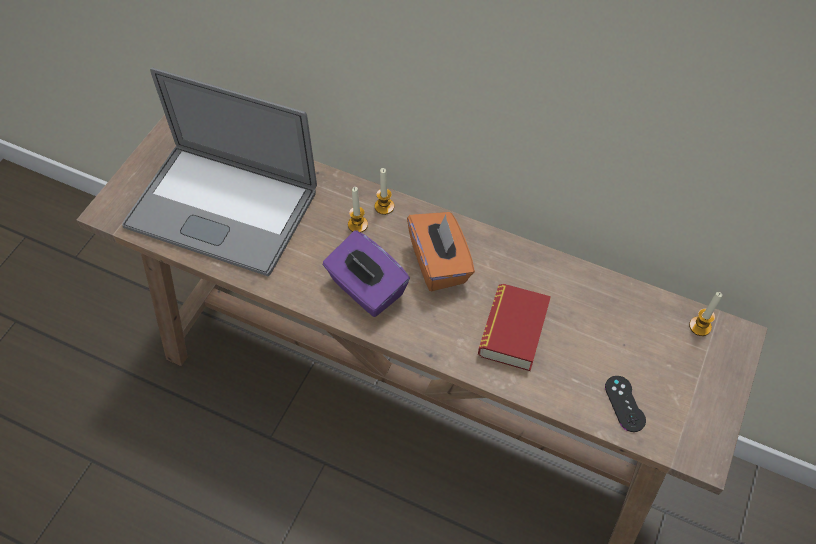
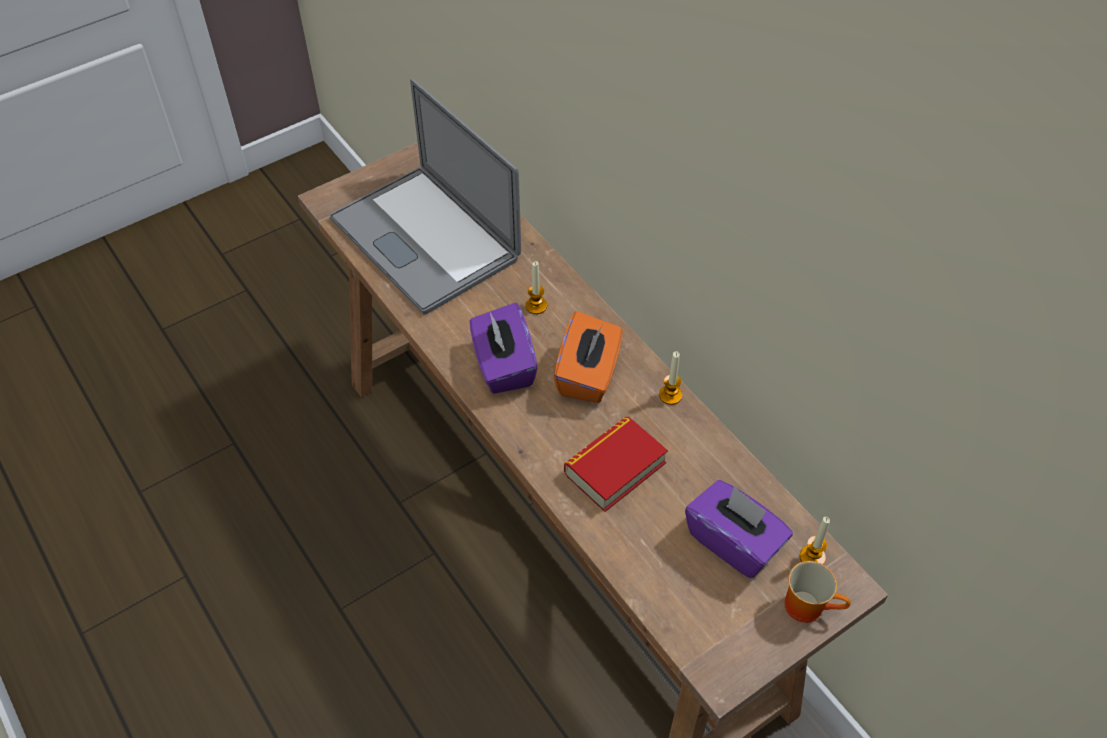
camera: 30 degrees right, 5 degrees down
(384, 206) = (572, 300): candle -> candle (670, 395)
(625, 403) = (677, 588): black game controller -> none
(639, 344) = (734, 542): none -> purple tissue box
(722, 365) = (808, 604): none -> mug

